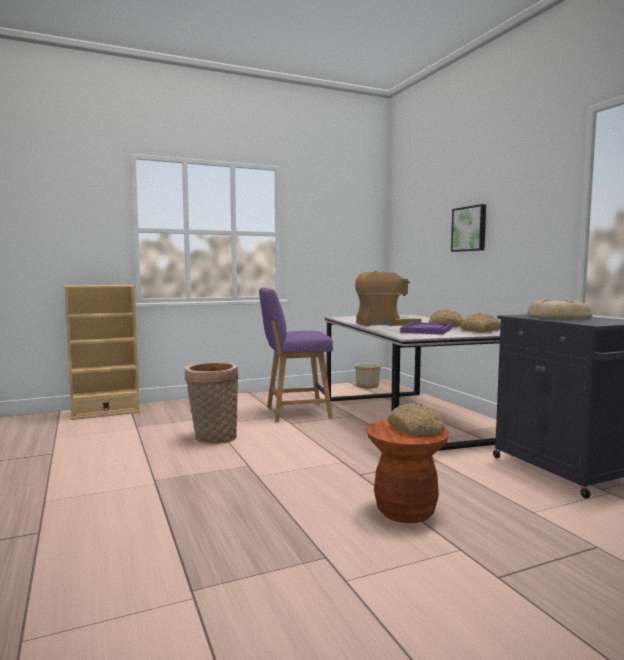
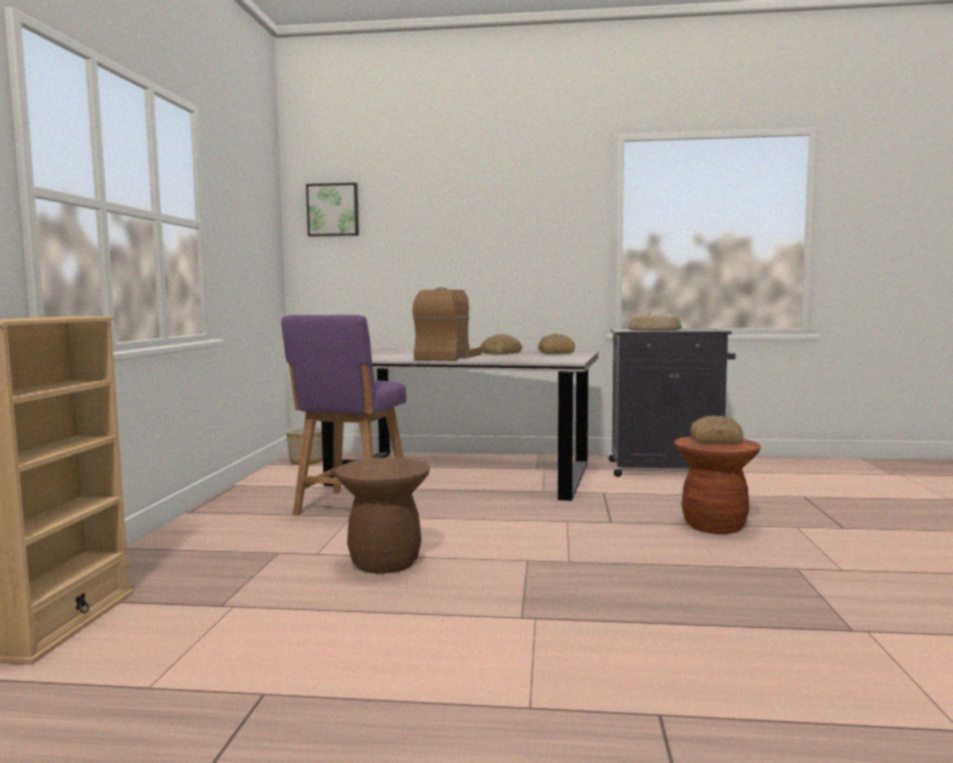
camera: 60 degrees left, 0 degrees up
(213, 438) = (385, 562): basket -> brown stool
(426, 330) = (528, 357): purple tray -> none
(470, 229) = (462, 240): picture -> picture (333, 210)

